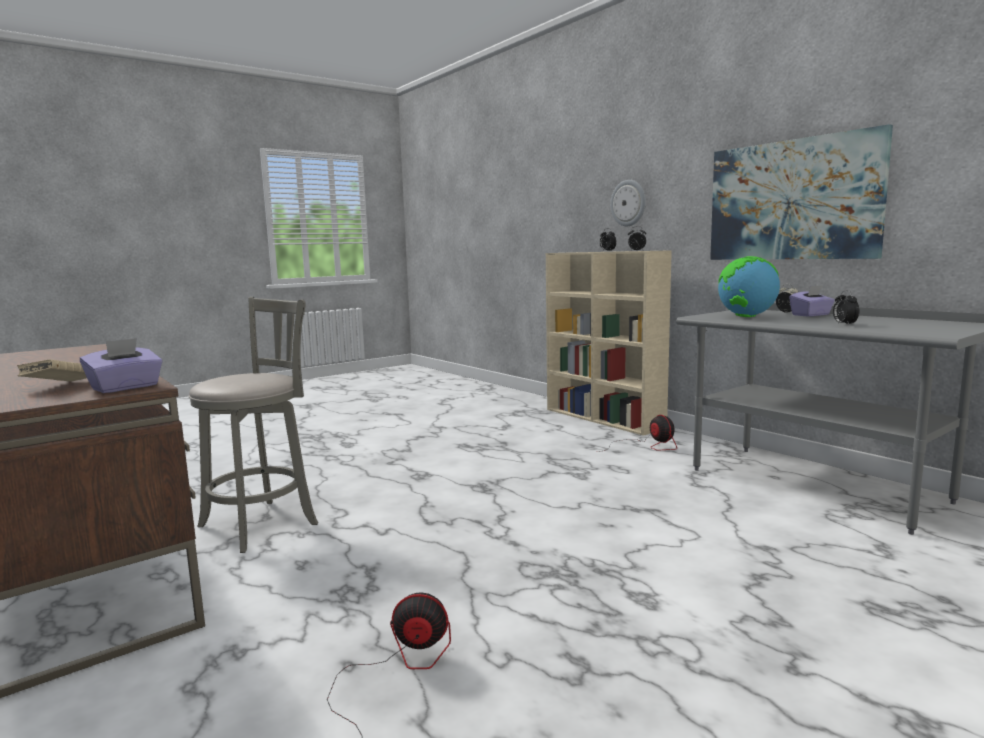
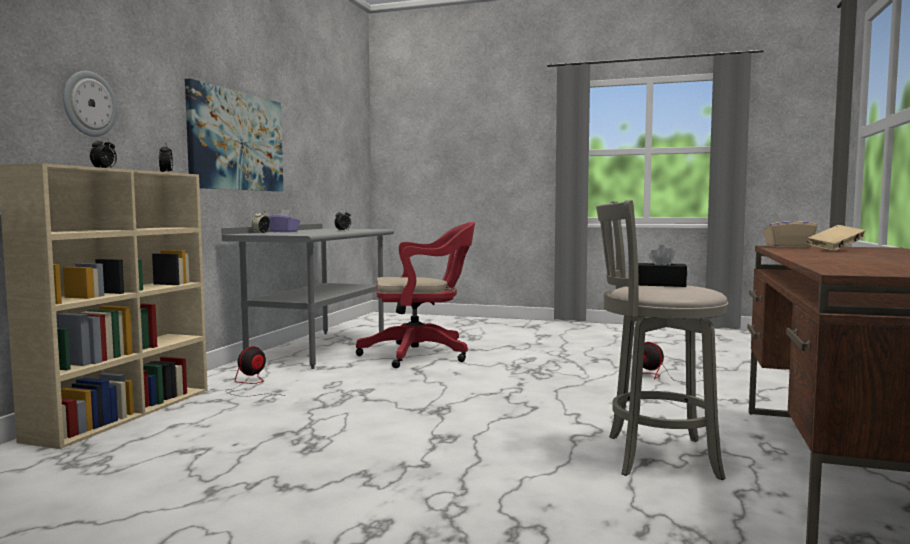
camera: 125 degrees left, 5 degrees down
(126, 387) = (788, 246): purple tissue box -> beige tissue box
(253, 379) = (661, 284): none -> black tissue box
(736, 530) = (421, 355): none -> red office chair
(746, 317) = (303, 233): globe -> none

